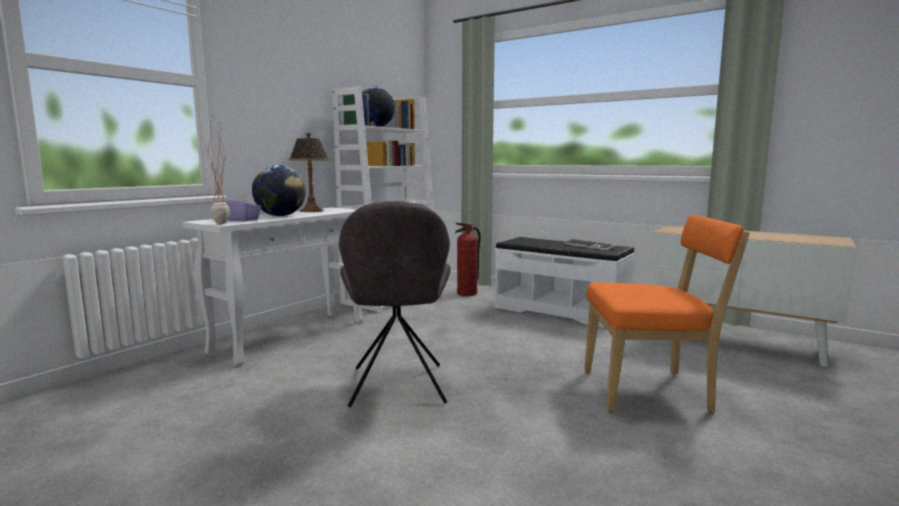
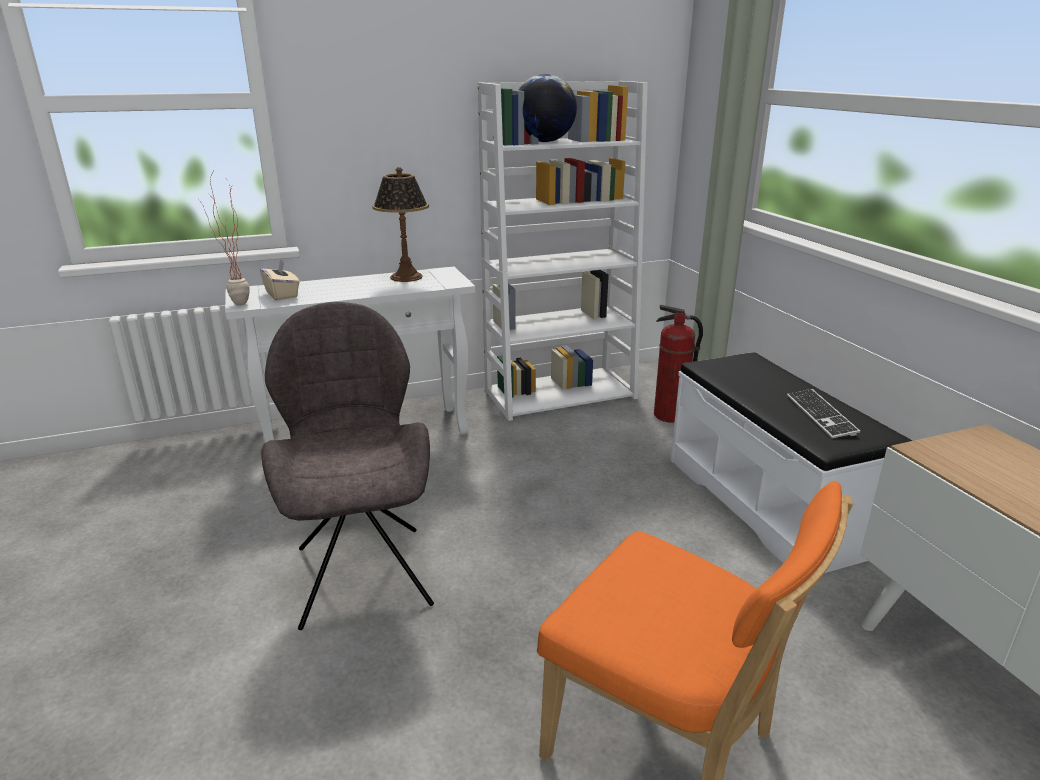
camera: 35 degrees right, 15 degrees up
(242, 220) = (282, 294): purple tissue box -> beige tissue box
(280, 216) = (341, 289): globe -> none
(397, 387) = (363, 571): grey chair -> grey chair turned 135 degrees clockwise

